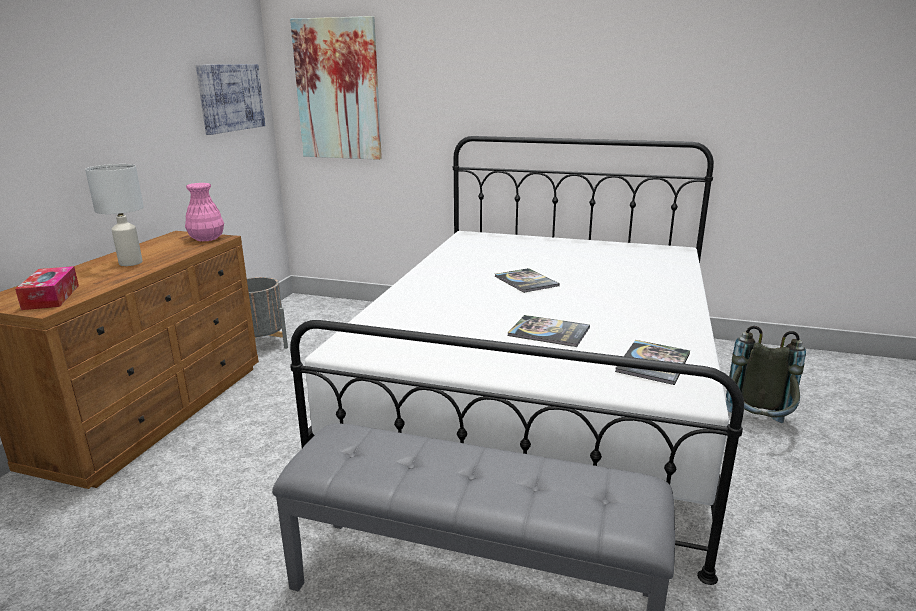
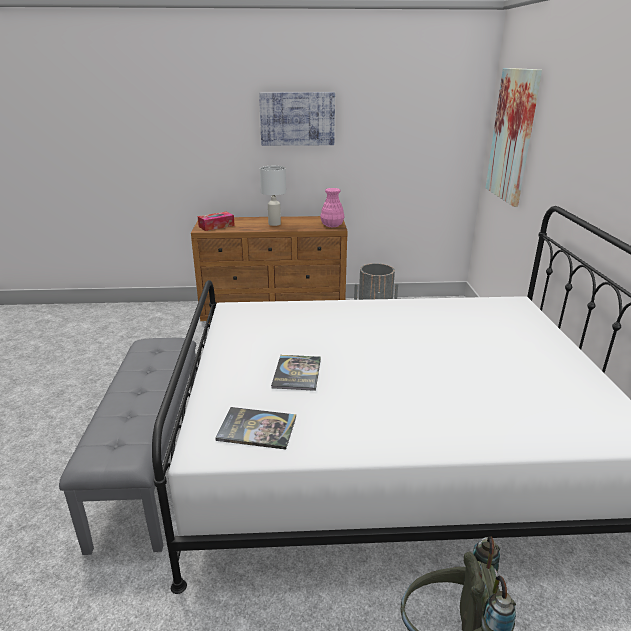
camera: 70 degrees right, 5 degrees up
(231, 97) = (432, 131): picture -> picture (297, 119)
(526, 281) = (409, 348): book -> none

